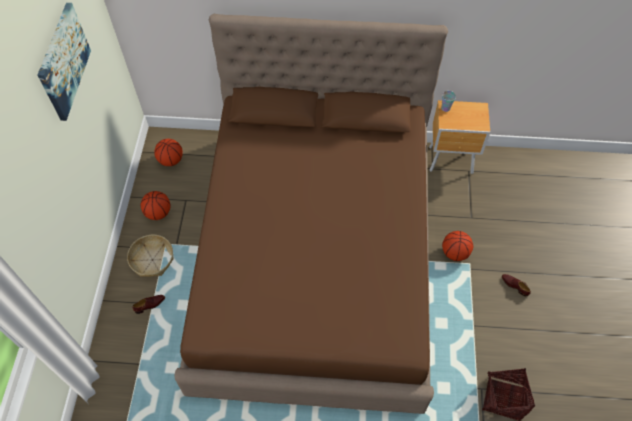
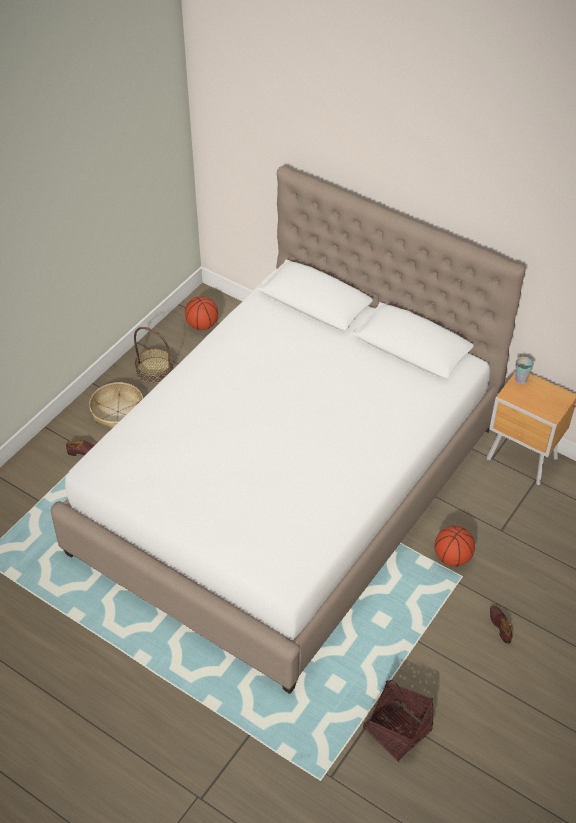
camera: 30 degrees right, 10 degrees down
(63, 61) = (102, 150): picture -> none
(158, 213) = (154, 370): basketball -> basket
(316, 257) = (289, 488): brown bed -> white bed

